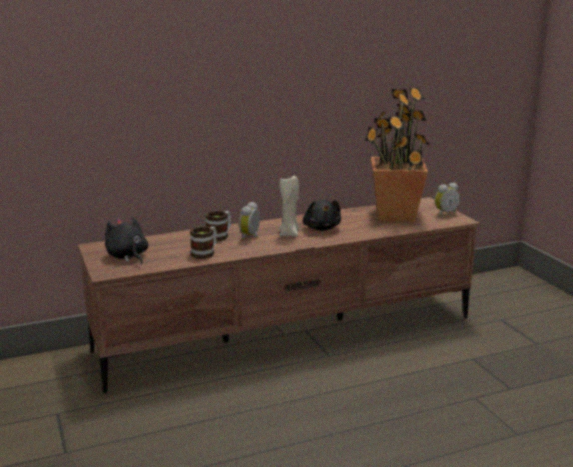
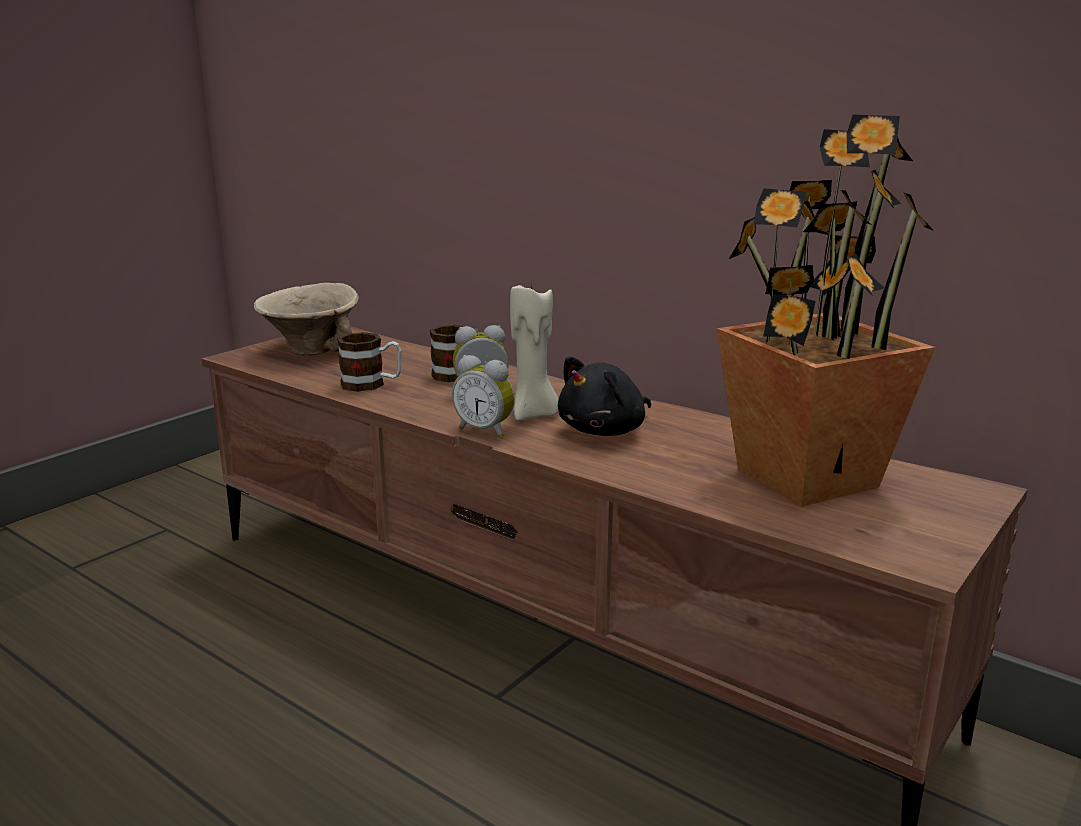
camera: 60 degrees right, 0 degrees up
(127, 256) = (310, 352): black plush toy -> beige bowl
(445, 213) = (933, 530): alarm clock -> alarm clock (486, 431)

